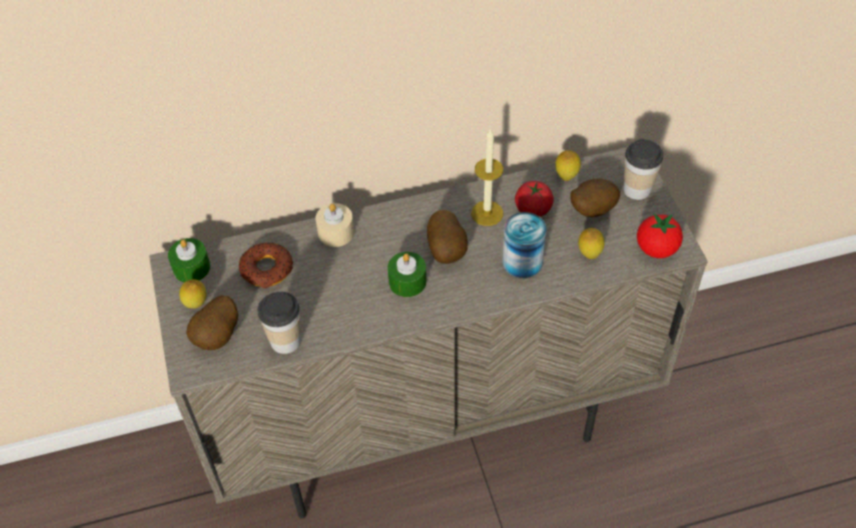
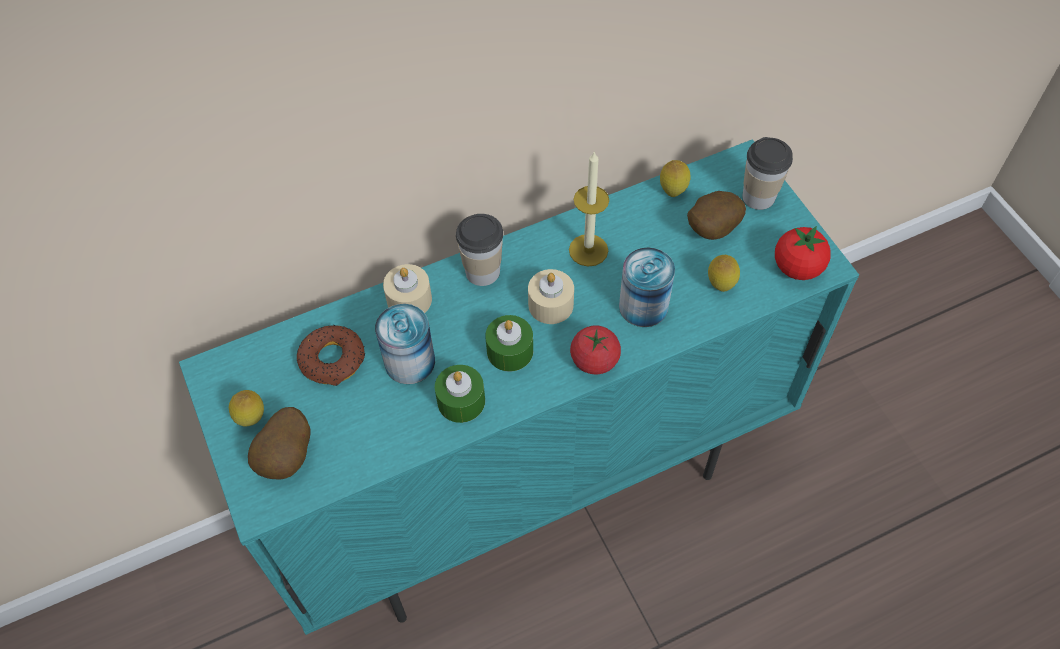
camera: 10 degrees left, 5 degrees up
(191, 267) = (236, 371): green candle -> green candle (461, 401)
(285, 341) = (374, 450): cup -> cup (482, 271)
(326, 279) = (409, 362): none -> can
(432, 426) = (532, 488): beige cabinet -> turquoise cabinet
(447, 251) = (550, 305): potato -> beige candle
(533, 209) = (642, 238): tomato -> tomato (594, 360)

